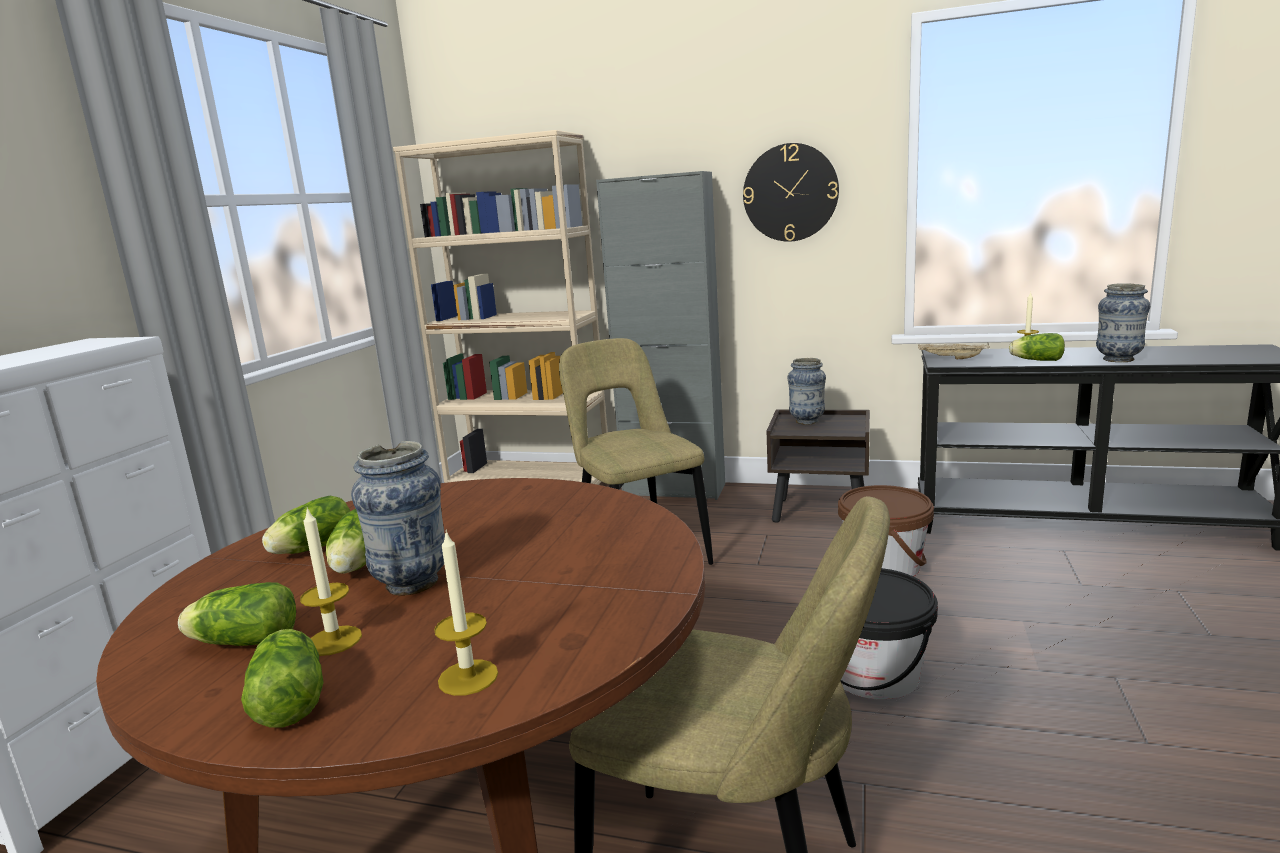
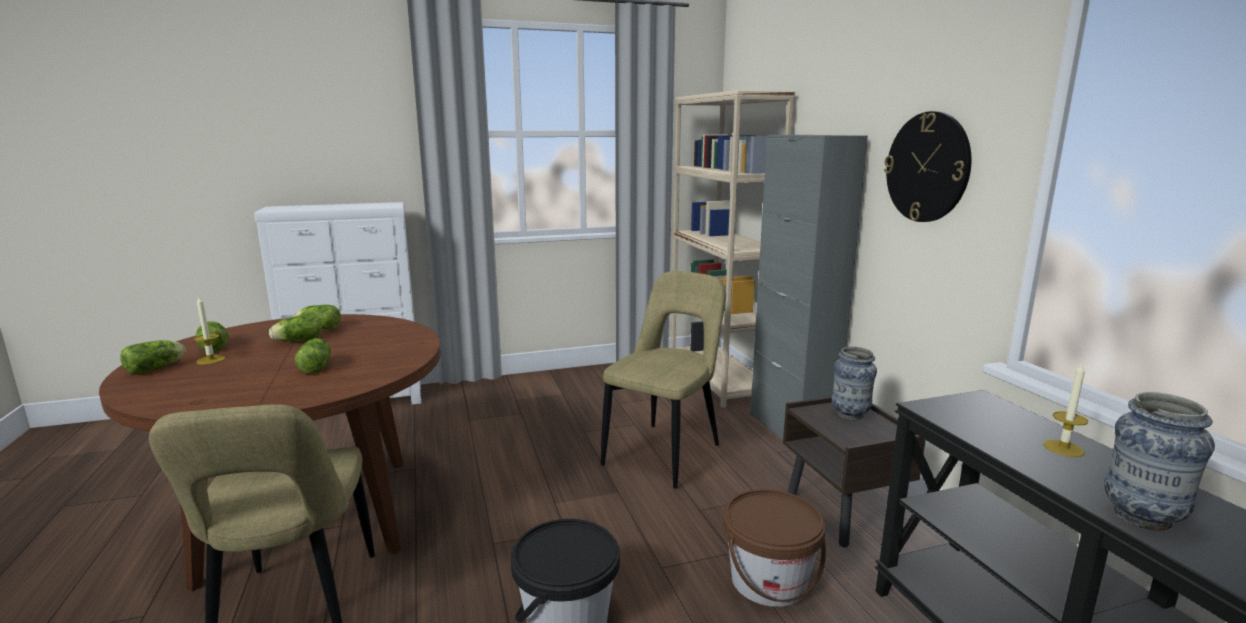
camera: 55 degrees right, 0 degrees up
(412, 583) = (273, 355): vase -> none
(468, 677) = (165, 391): candle -> none
(951, 358) = (957, 409): beige tray -> none
(1035, 360) = (1030, 457): lettuce -> lettuce (317, 366)

